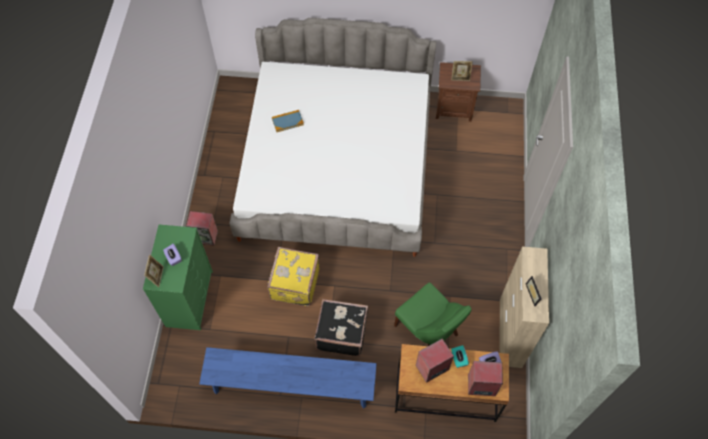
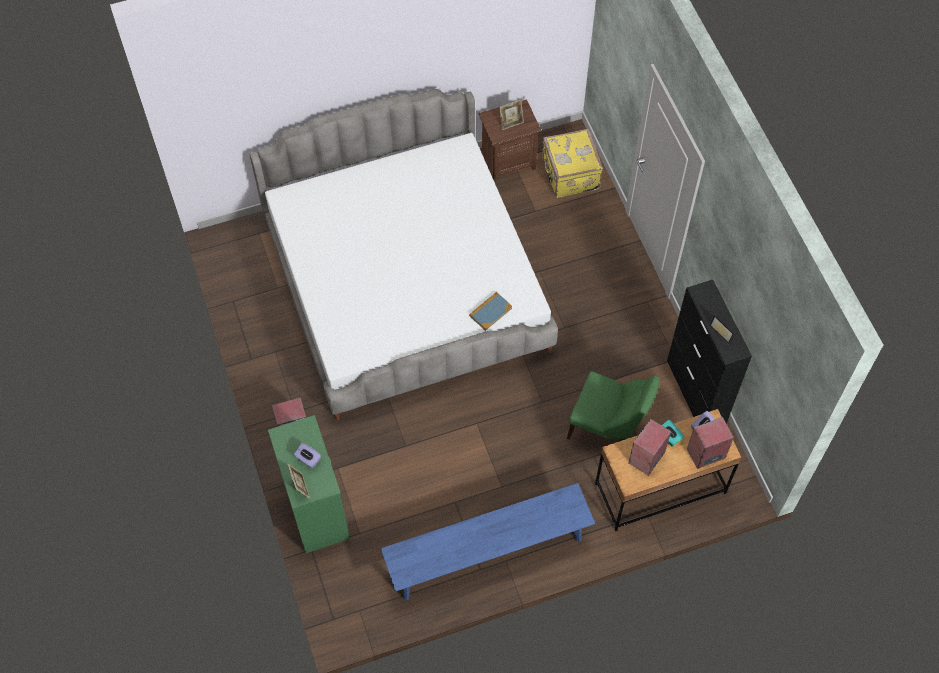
camera: 25 degrees left, 0 degrees up
(287, 121) = (337, 252): book -> book (490, 312)
(294, 284) = (429, 440): yellow suitcase -> yellow suitcase (569, 175)
(341, 332) = (512, 471): black suitcase -> none
(510, 333) = (696, 393): beige cabinet -> black cabinet

